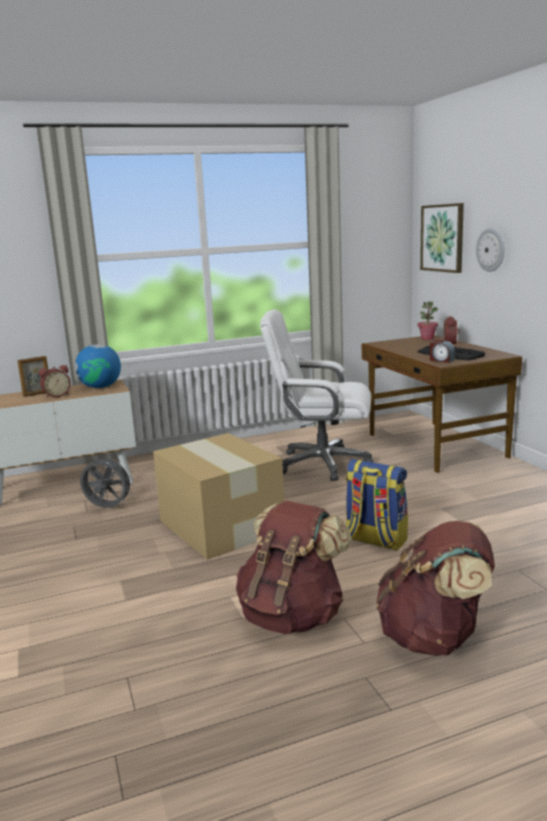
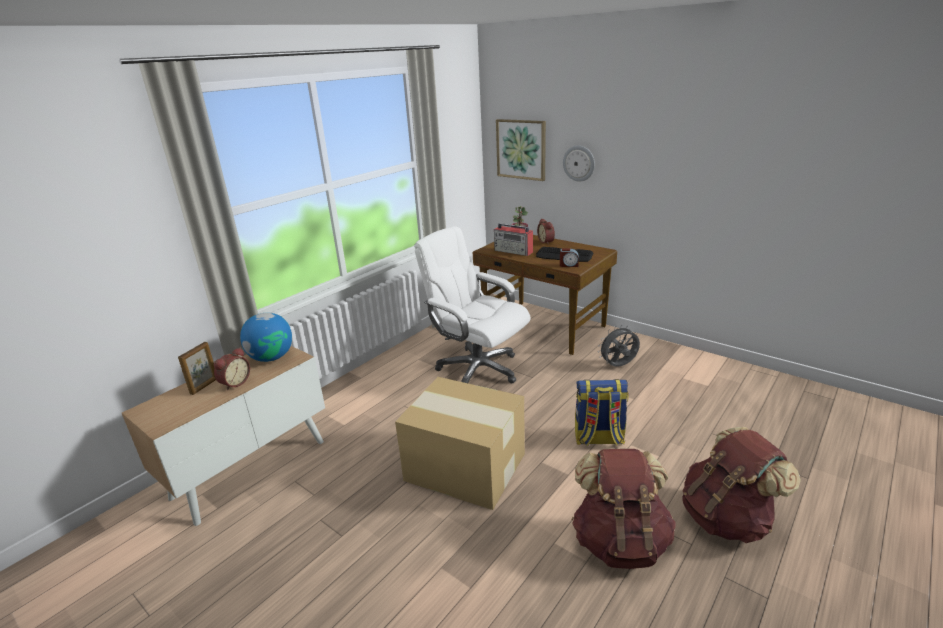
camera: 30 degrees left, 10 degrees up
(107, 508) = (333, 483): grey fan -> grey fan (618, 366)
(322, 463) = (477, 369): white office chair -> white office chair turned 60 degrees clockwise
(402, 346) = (513, 251): none -> radio

